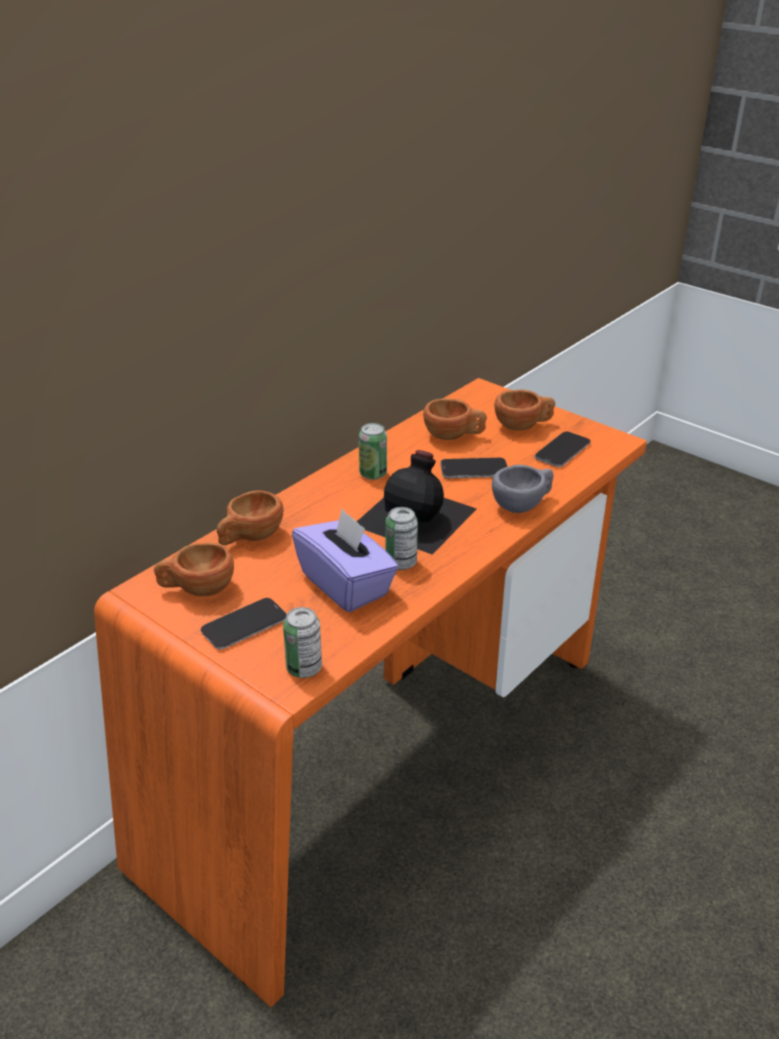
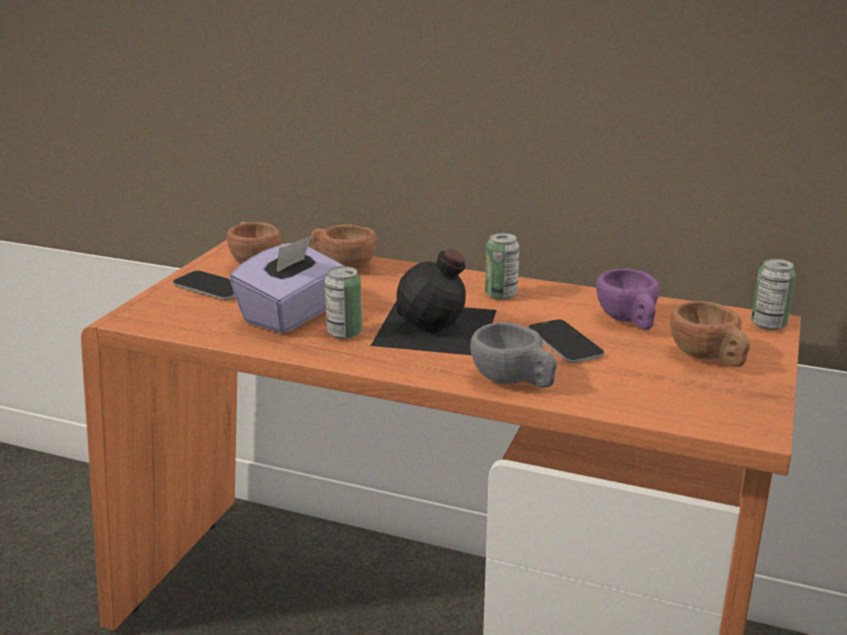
camera: 70 degrees right, 10 degrees down
(304, 668) = (158, 319): can -> can (768, 324)
(454, 436) = (629, 321): brown cup -> purple cup
(562, 451) = (675, 391): phone -> none

